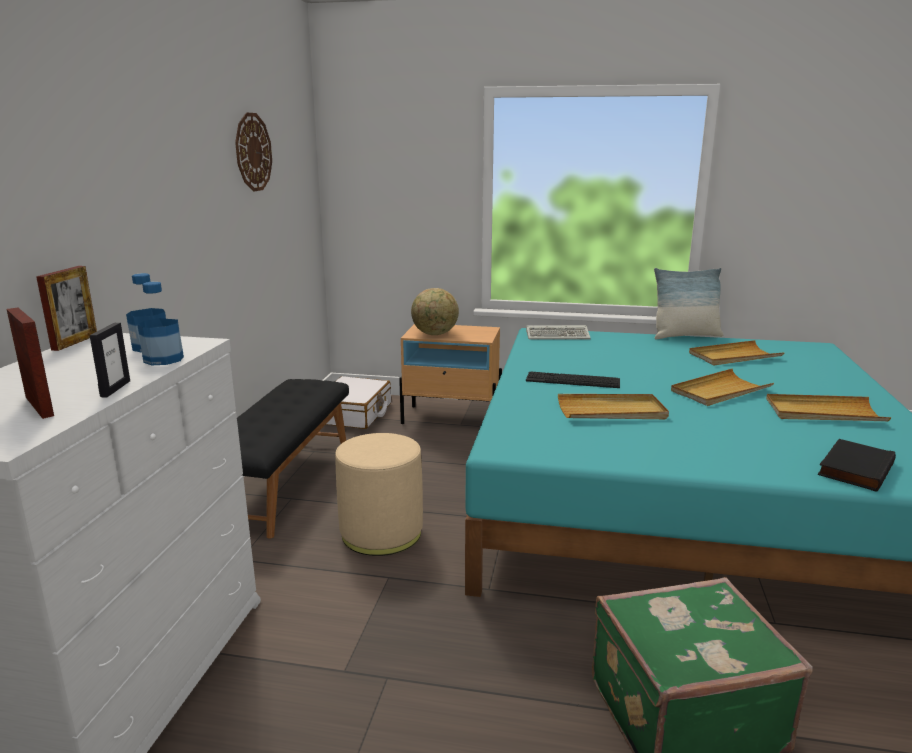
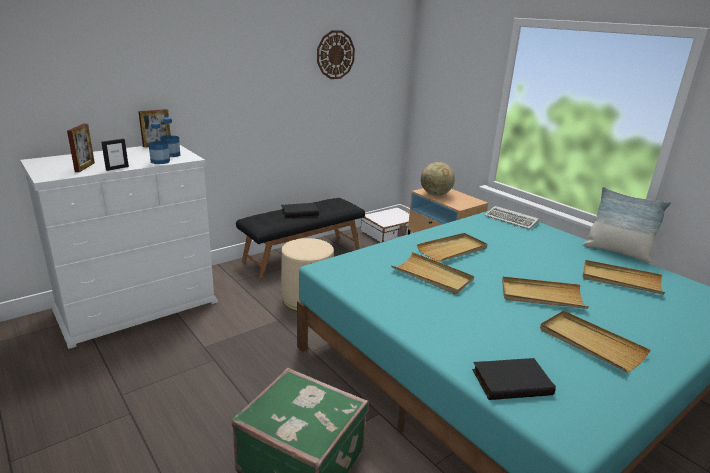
camera: 40 degrees right, 5 degrees up
(275, 412) = (300, 212): none -> black book
(572, 380) = (452, 249): keyboard -> beige tray

